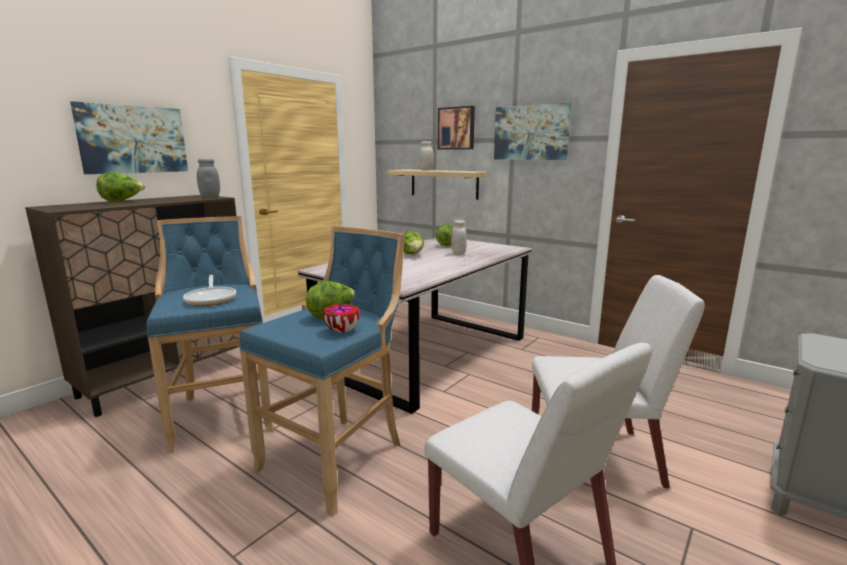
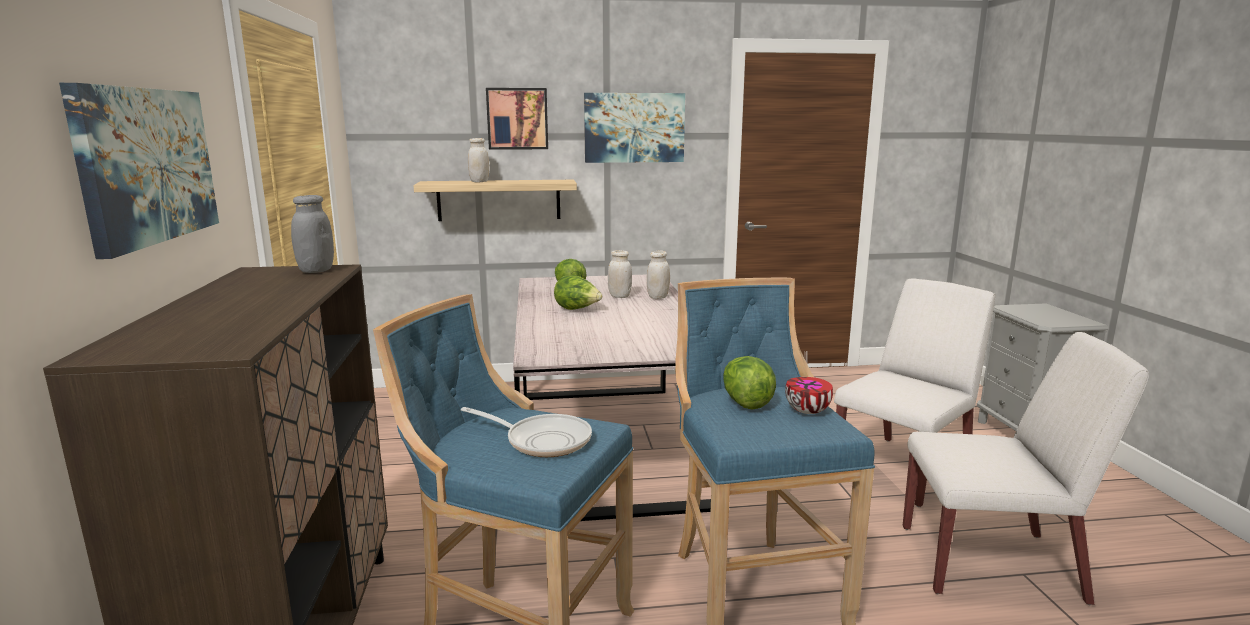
camera: 45 degrees left, 0 degrees up
(122, 201) = (187, 307): lettuce -> none
(479, 258) = (658, 297): none -> white jar

